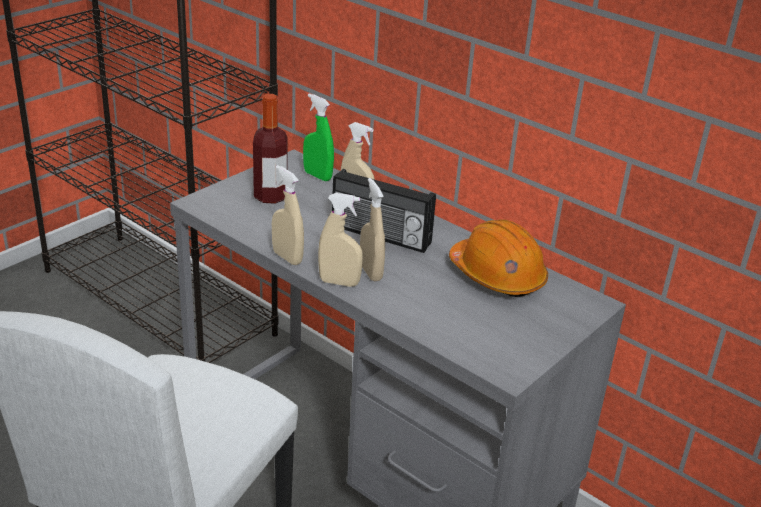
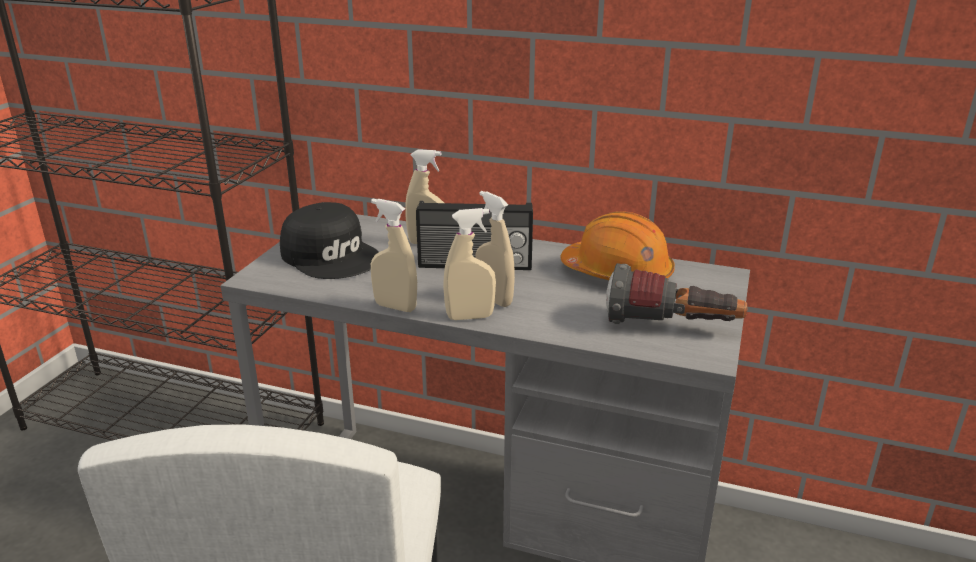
camera: 20 degrees left, 5 degrees down
(270, 196) = (332, 255): bottle -> black cap
(317, 176) = (367, 227): green spray bottle -> none
(499, 339) = (672, 328): none -> flashlight

